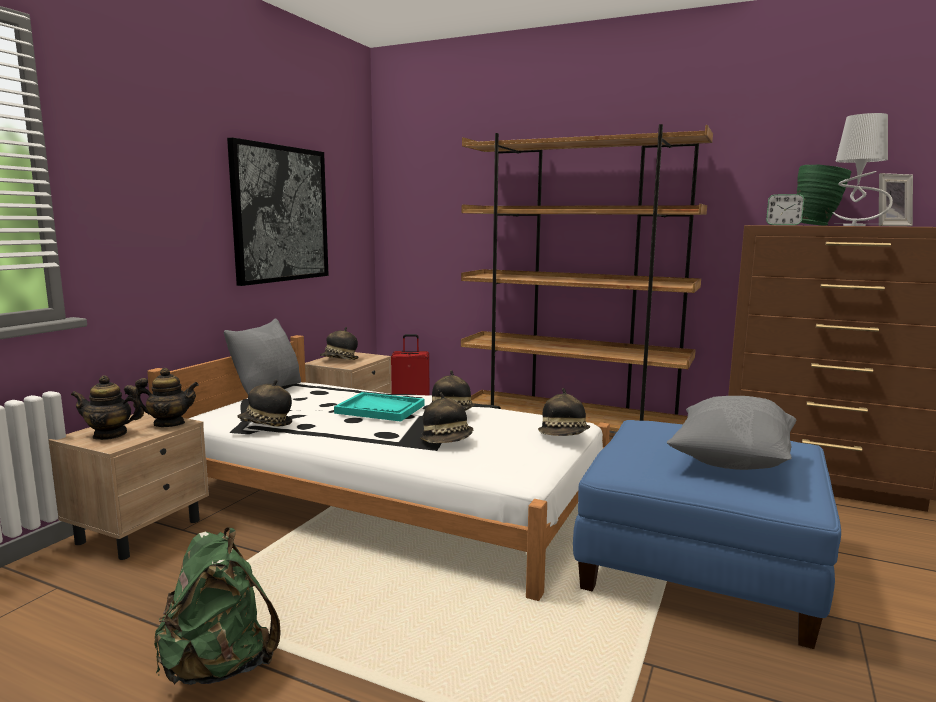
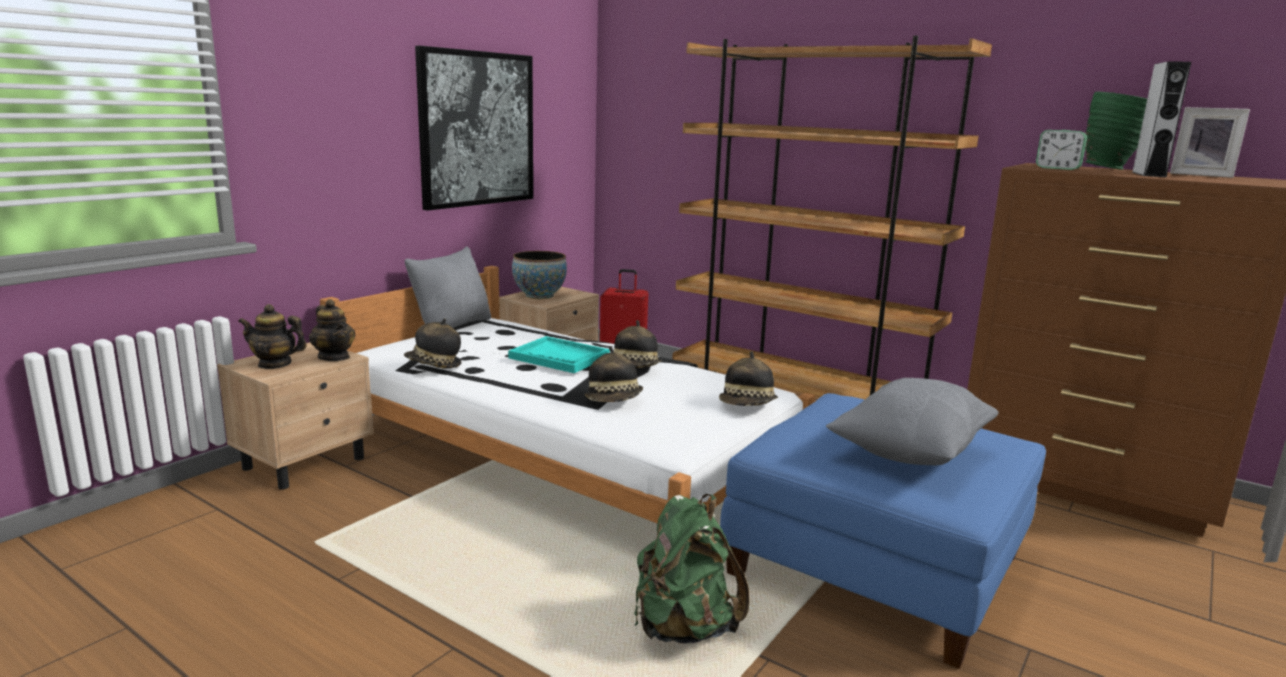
camera: 10 degrees right, 5 degrees up
(169, 424) = (334, 357): teapot -> teapot turned 45 degrees clockwise
(219, 666) = (342, 600): green backpack -> green backpack (683, 628)
(339, 360) = (539, 296): hat -> bowl
(855, 225) = (1148, 174): grey table lamp -> grey speaker
(888, 226) = (1201, 175): picture frame -> picture frame turned 45 degrees clockwise

